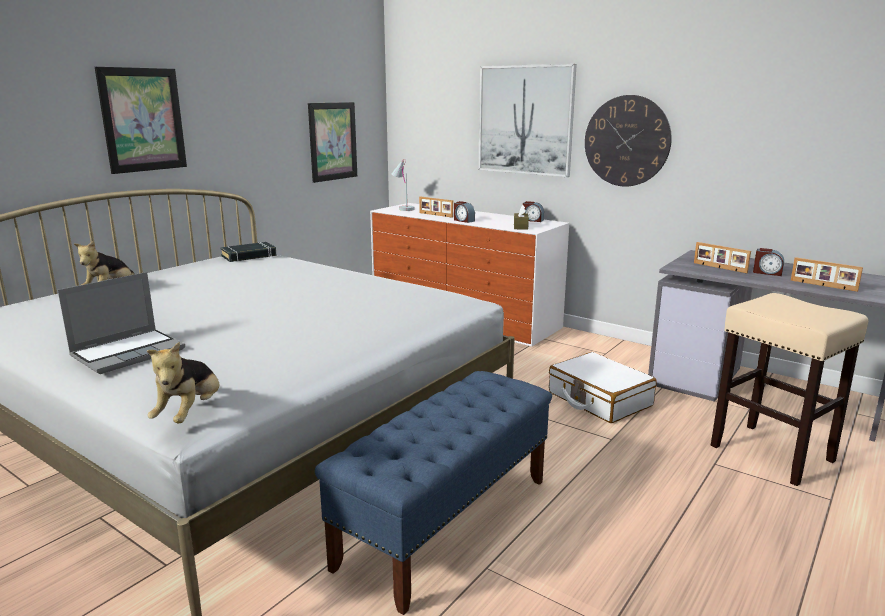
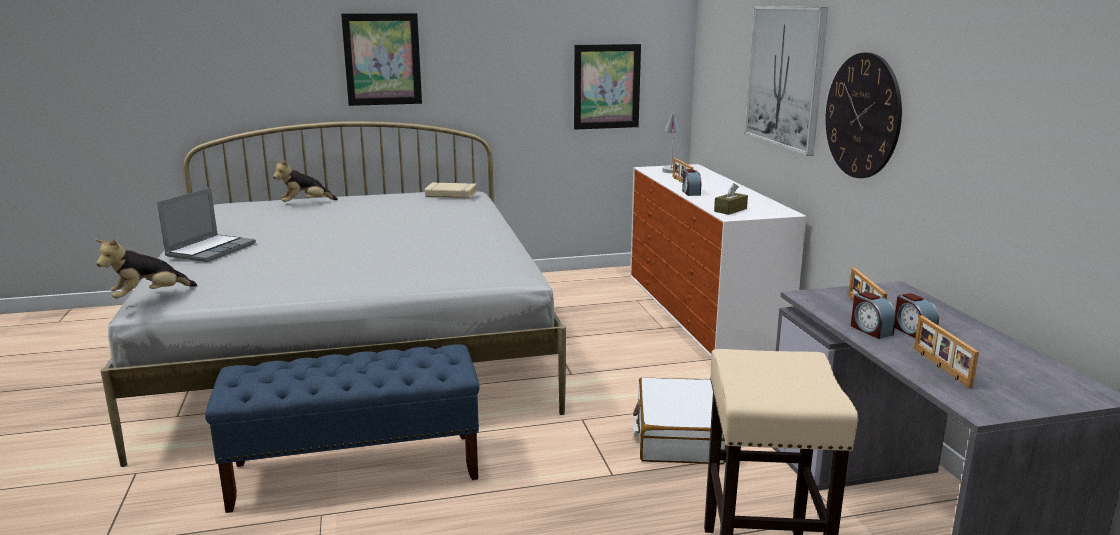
camera: 40 degrees right, 0 degrees up
(129, 352) = (211, 250): laptop -> laptop turned 60 degrees counterclockwise
(249, 256) = (450, 194): black book -> beige book
(532, 220) = (768, 205): alarm clock -> alarm clock (870, 330)

